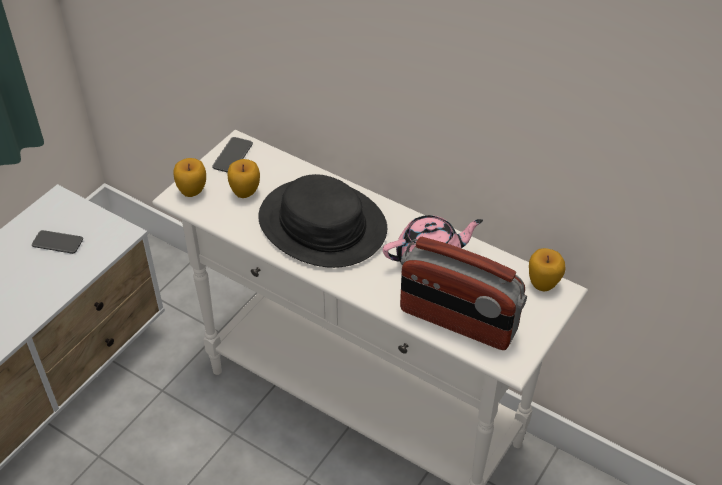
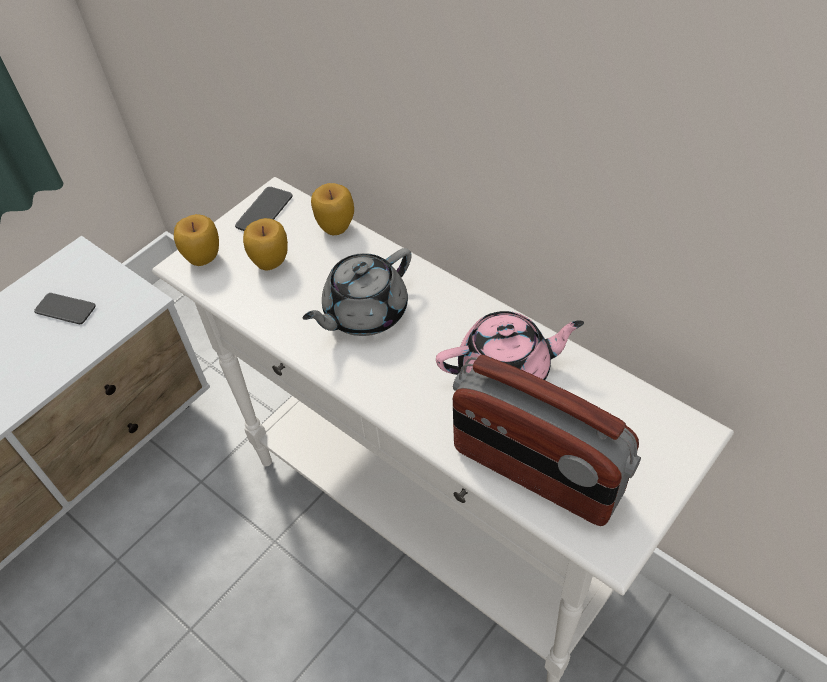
camera: 10 degrees right, 5 degrees up
(322, 225) = (364, 313): black hat -> grey teapot
(543, 284) = (667, 419): apple -> apple (336, 227)

